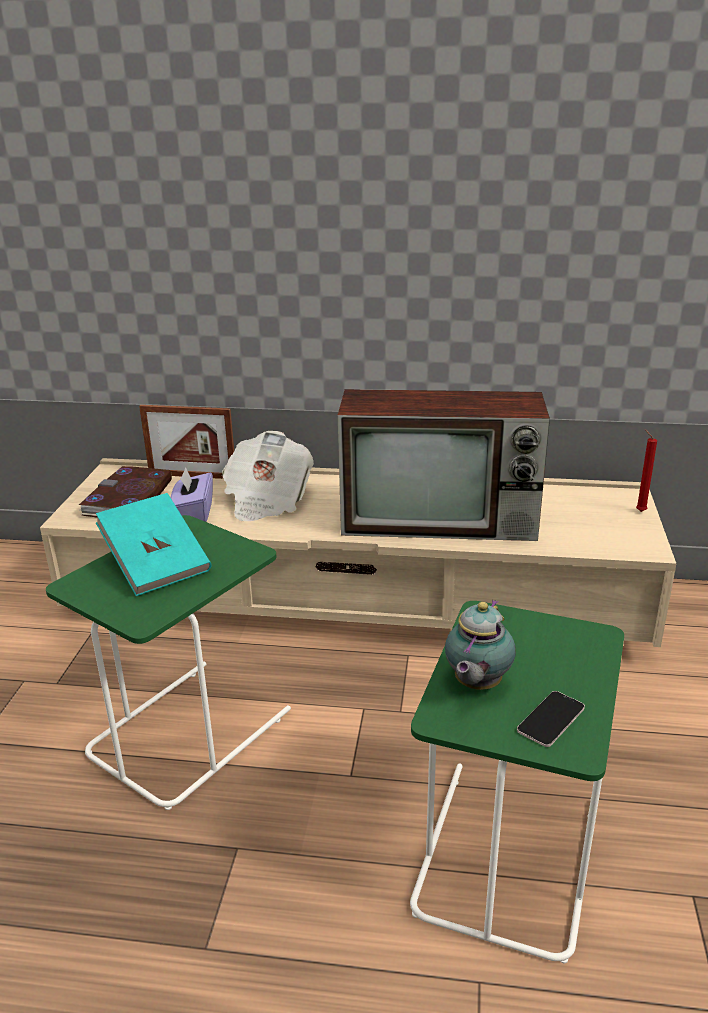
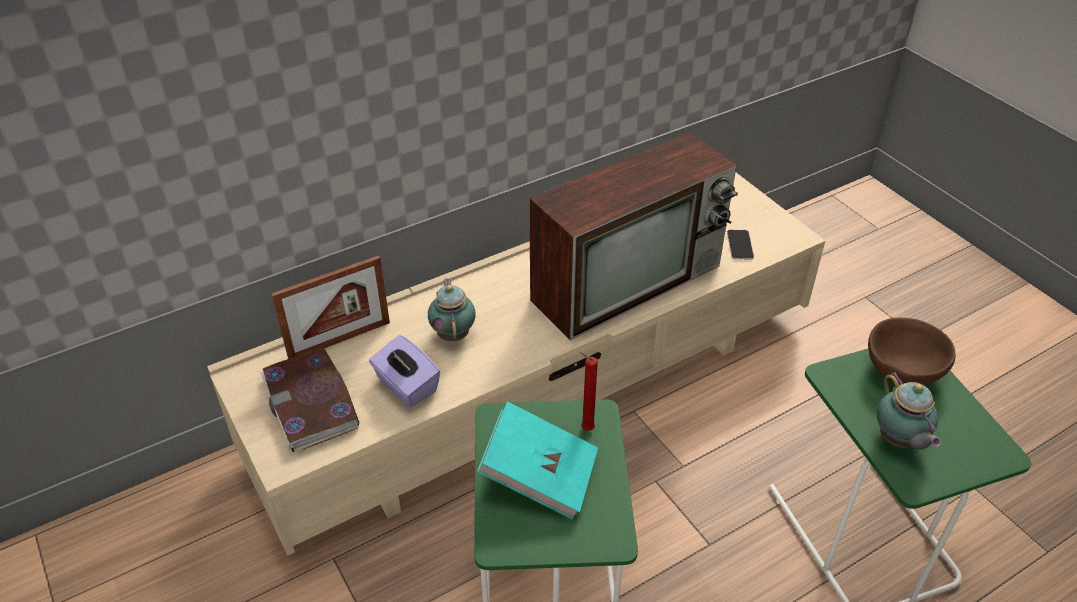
camera: 40 degrees left, 15 degrees up
(266, 500) = (453, 333): newspaper -> teapot
(551, 719) = (966, 440): phone -> phone (740, 245)
(564, 642) = (902, 369): none -> brown bowl
(639, 511) = (751, 198): red candle -> red candle (585, 429)

